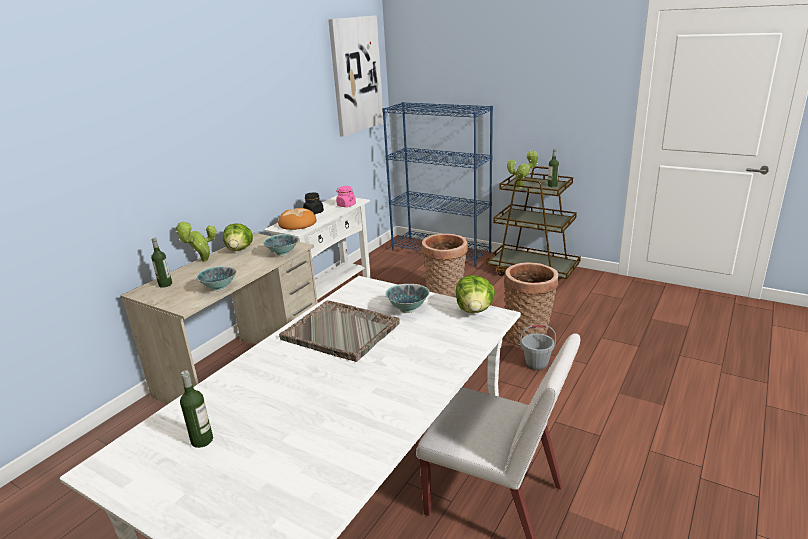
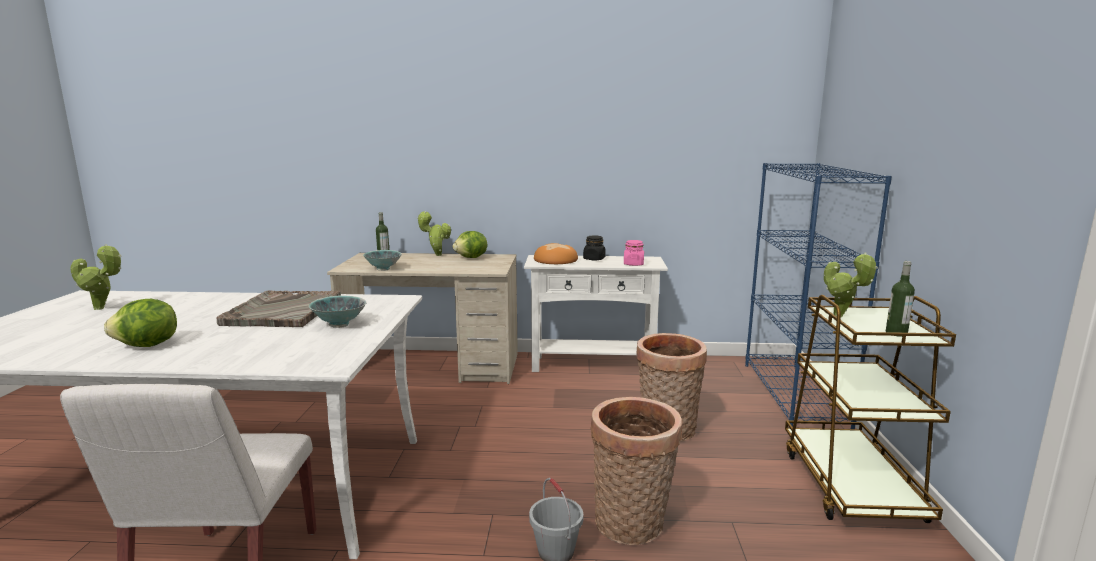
camera: 60 degrees right, 10 degrees down
(202, 440) = (102, 308): bottle -> potted plant
(282, 254) = (473, 270): bowl -> none
(356, 75) = (741, 115): picture -> none
(474, 310) = (345, 352): lettuce -> lettuce (147, 346)

